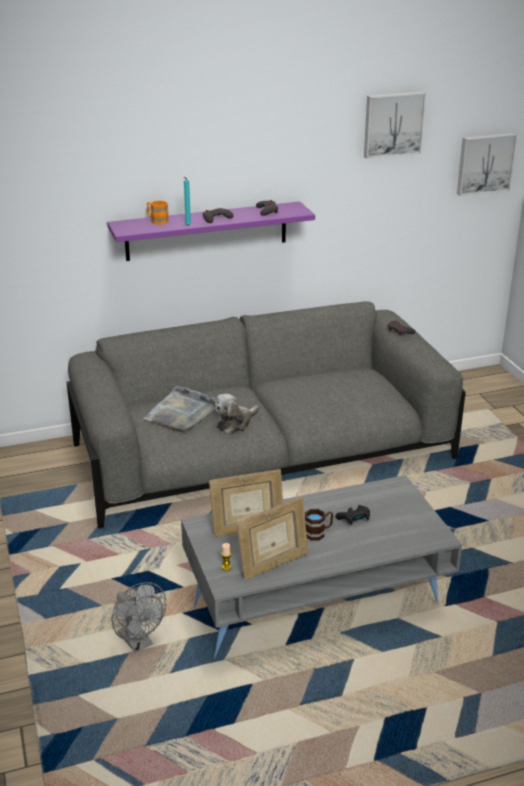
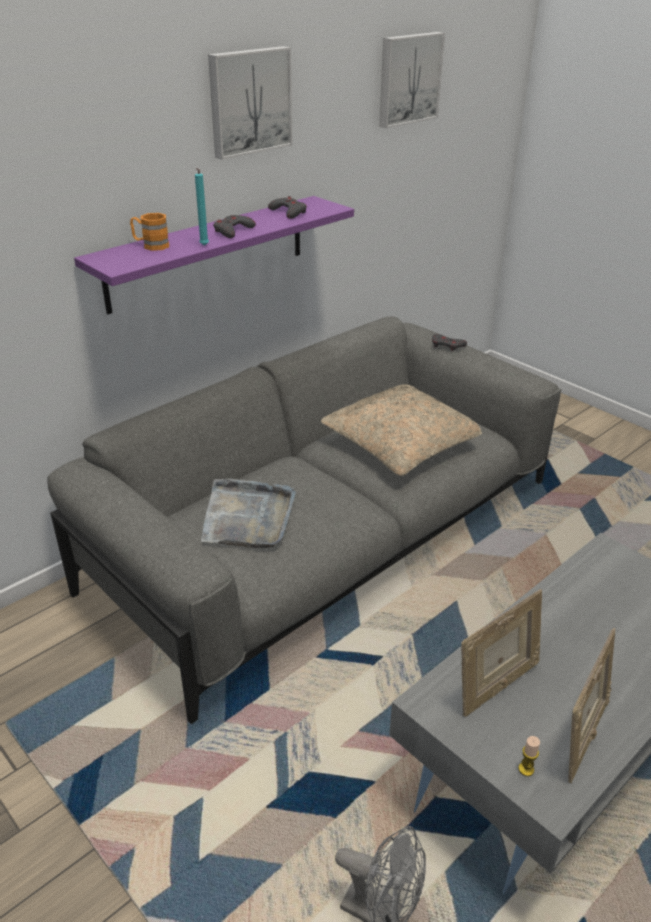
camera: 25 degrees left, 5 degrees up
(235, 423) = (327, 514): plush toy -> none
(318, 532) = (587, 658): brown mug -> none
(326, 393) = (401, 442): none -> beige pillow
(354, 519) = (608, 620): black game controller -> none
(484, 163) = (488, 127): picture -> picture (249, 101)

